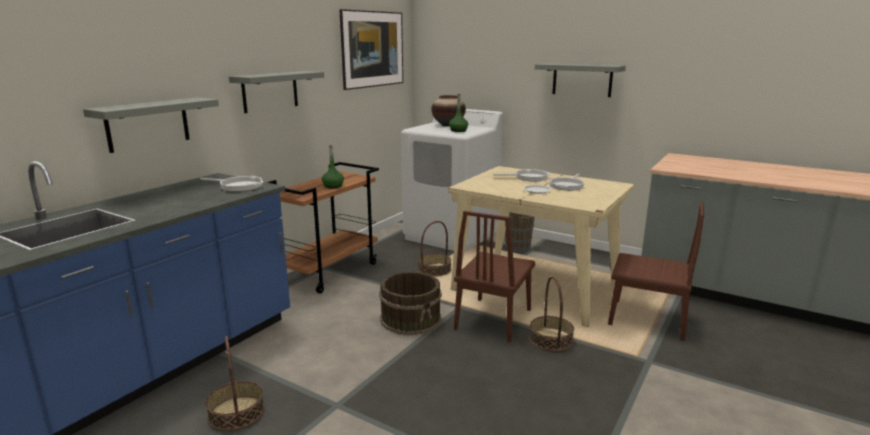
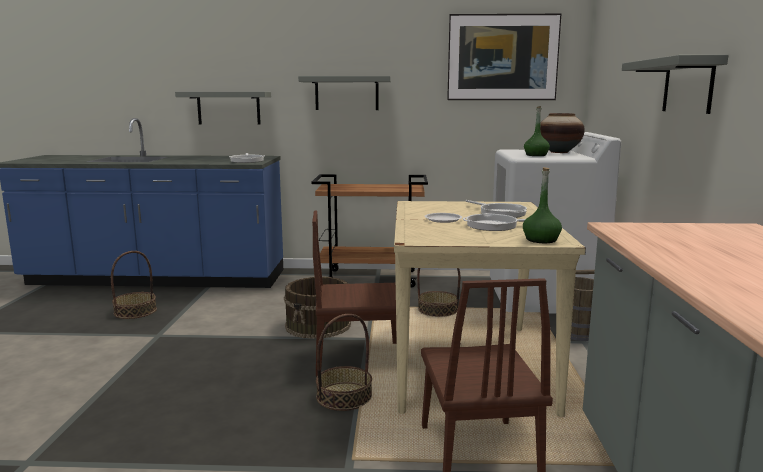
camera: 60 degrees right, 5 degrees down
(333, 186) = (370, 189): green bottle -> green bottle (541, 240)

